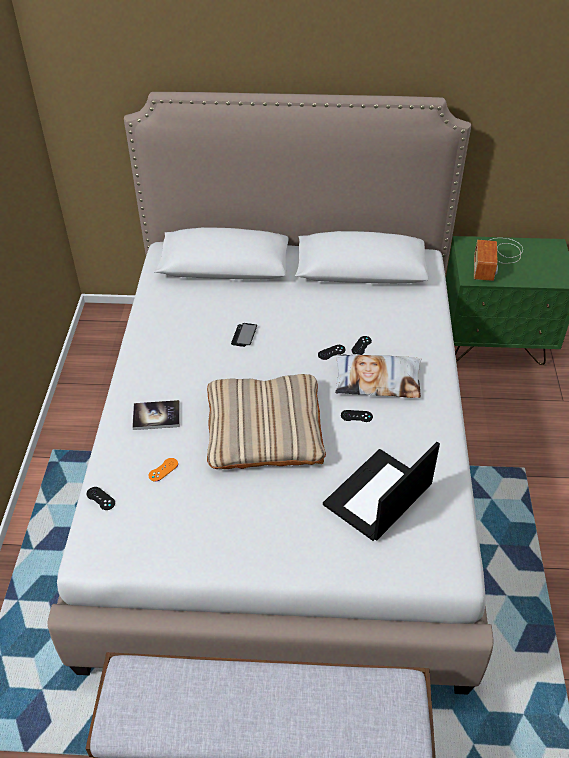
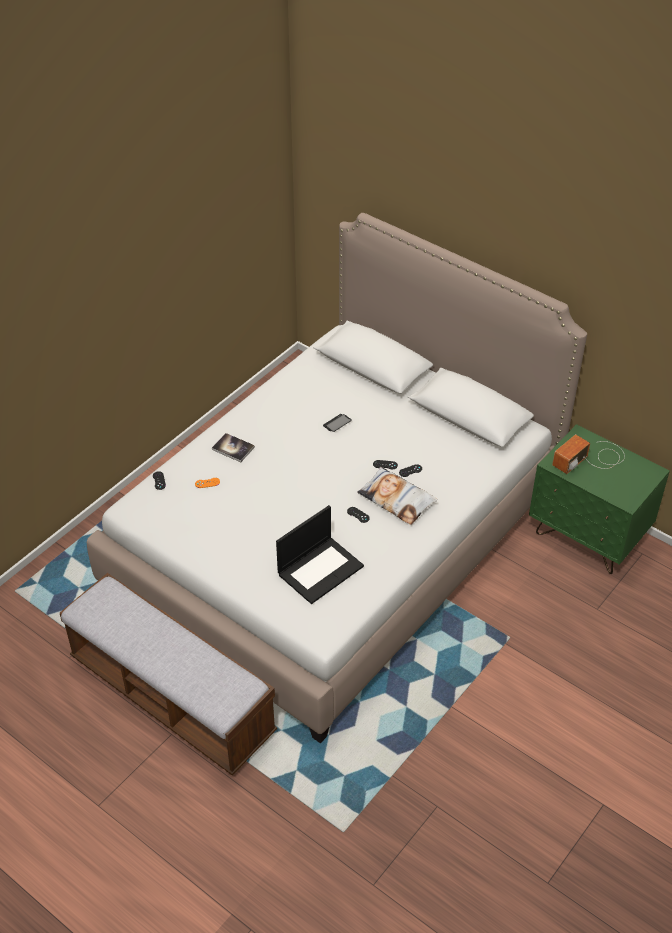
camera: 35 degrees right, 0 degrees up
(264, 428) = (291, 491): beige pillow -> none
(378, 496) = (320, 569): laptop -> laptop turned 150 degrees clockwise

